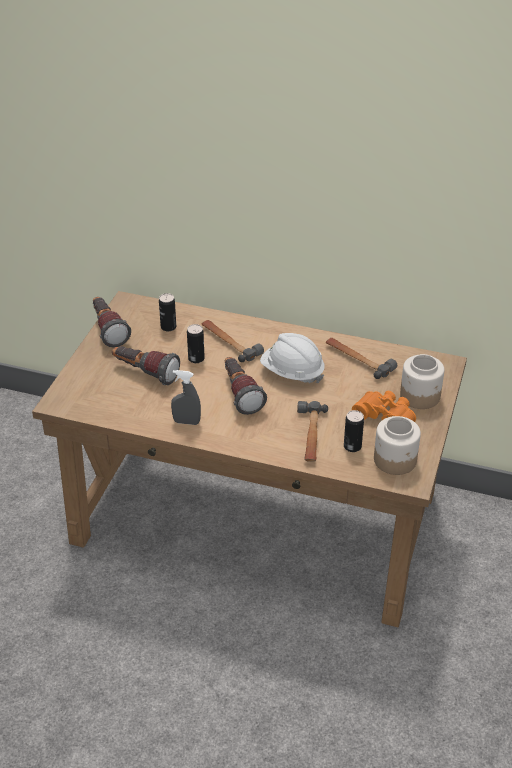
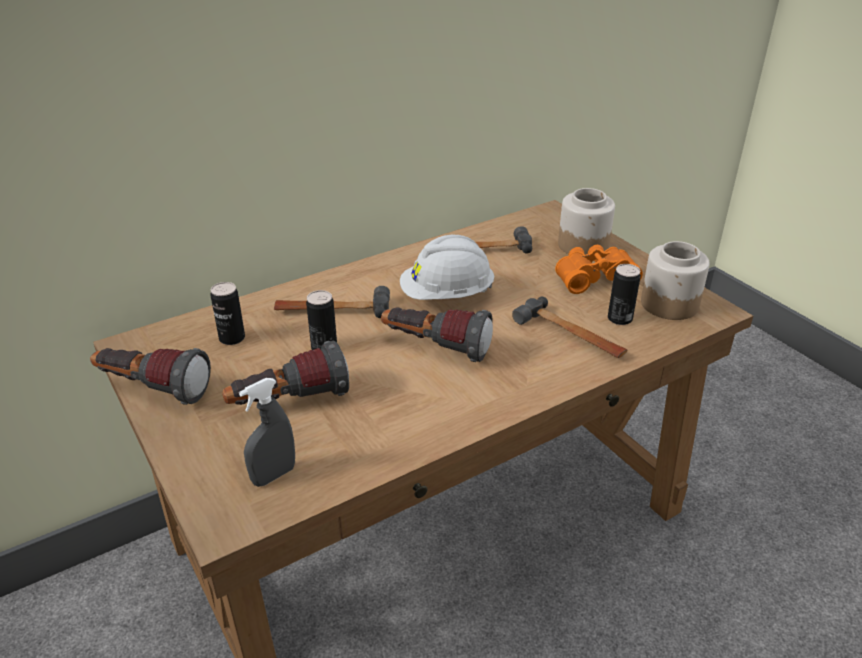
camera: 50 degrees left, 5 degrees down
(186, 422) = (433, 415): grey spray bottle -> grey spray bottle (273, 475)

